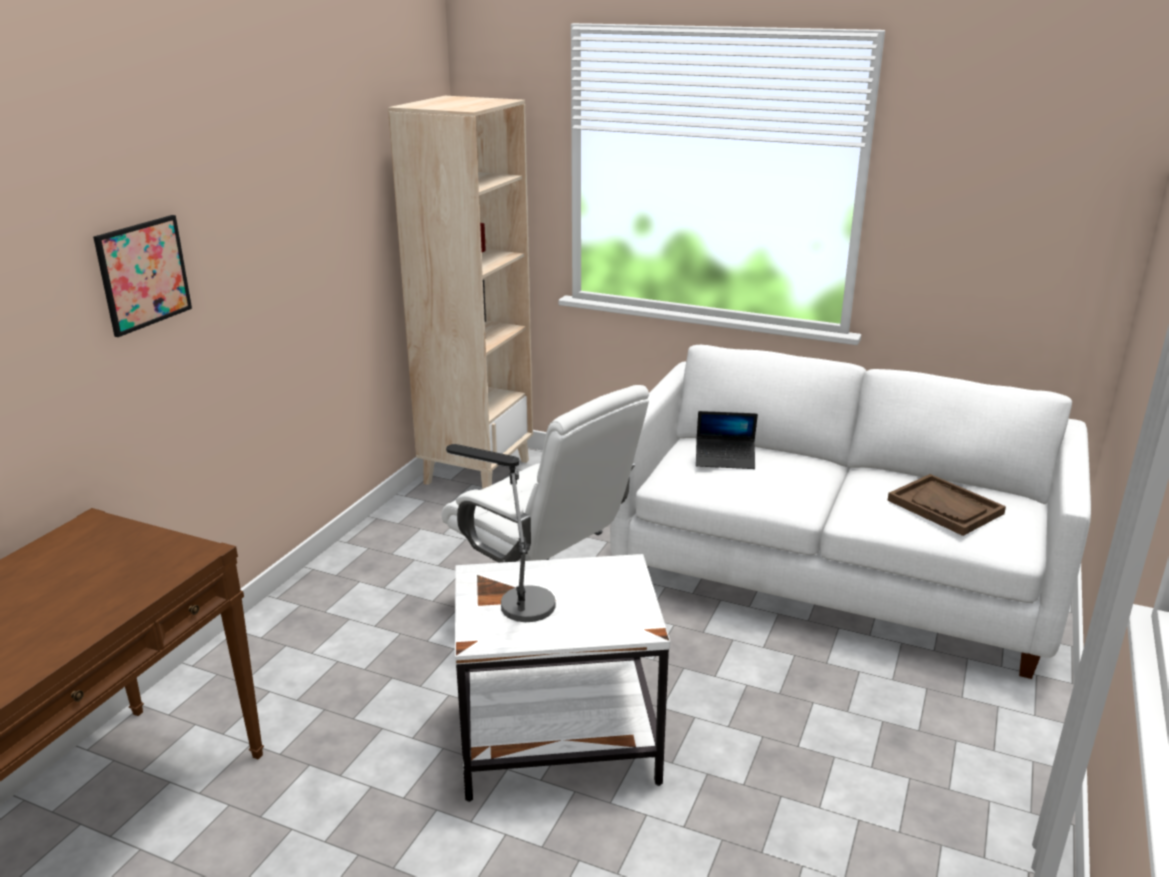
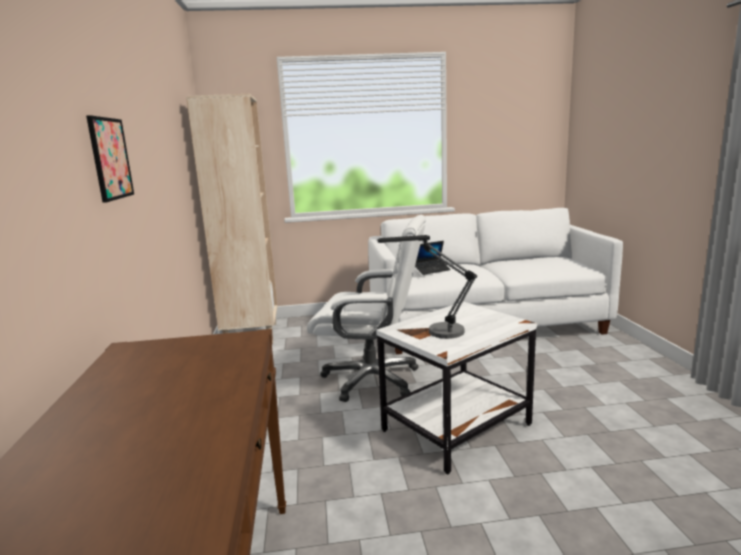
camera: 30 degrees left, 10 degrees down
(945, 507) = (546, 263): brown tray -> none

